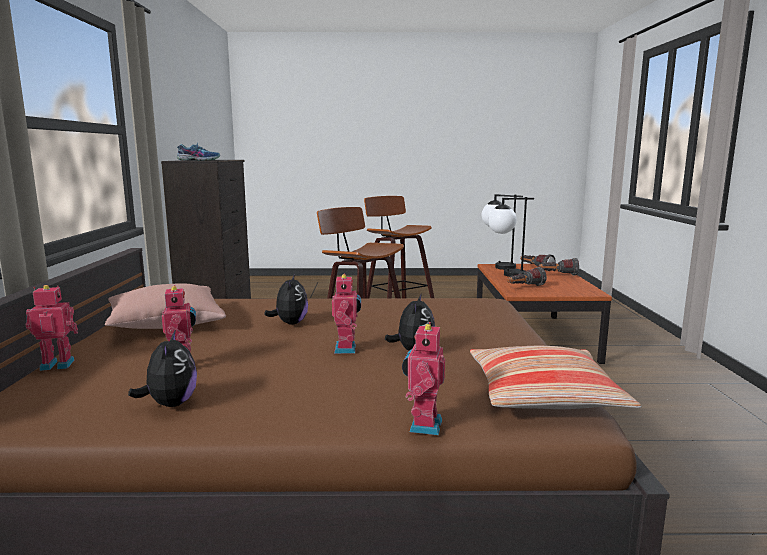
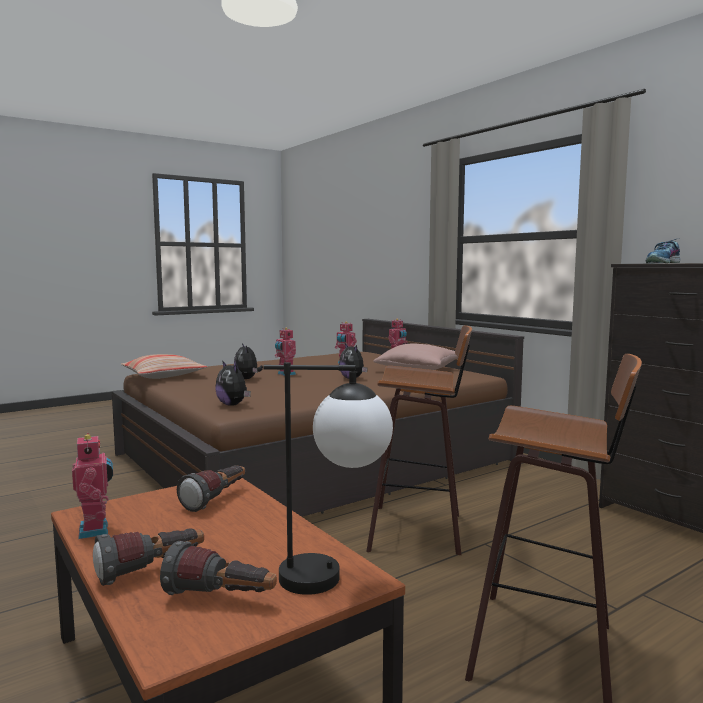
camera: 145 degrees right, 5 degrees down
(170, 404) = (315, 359): plush toy -> plush toy (233, 405)
(423, 425) = (211, 366): toy robot -> toy robot (96, 530)
(505, 275) = (279, 536): table lamp -> none

